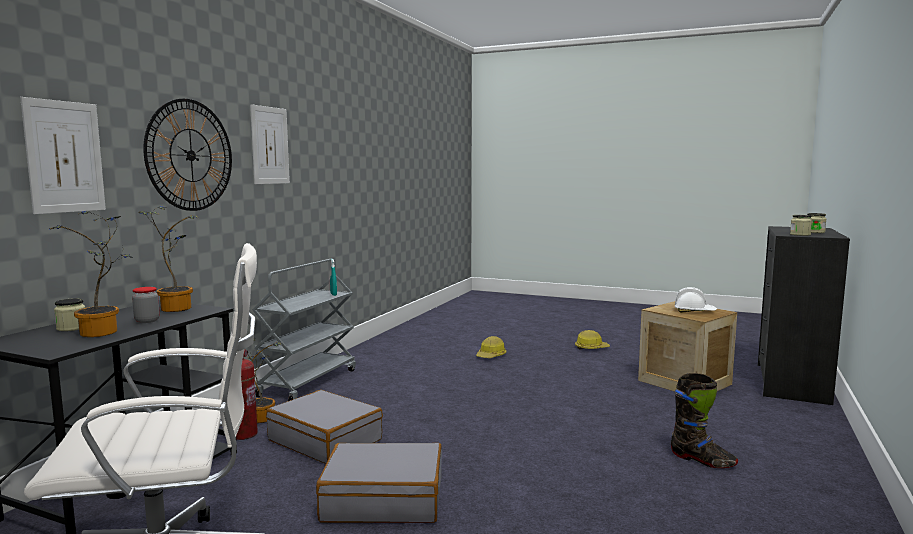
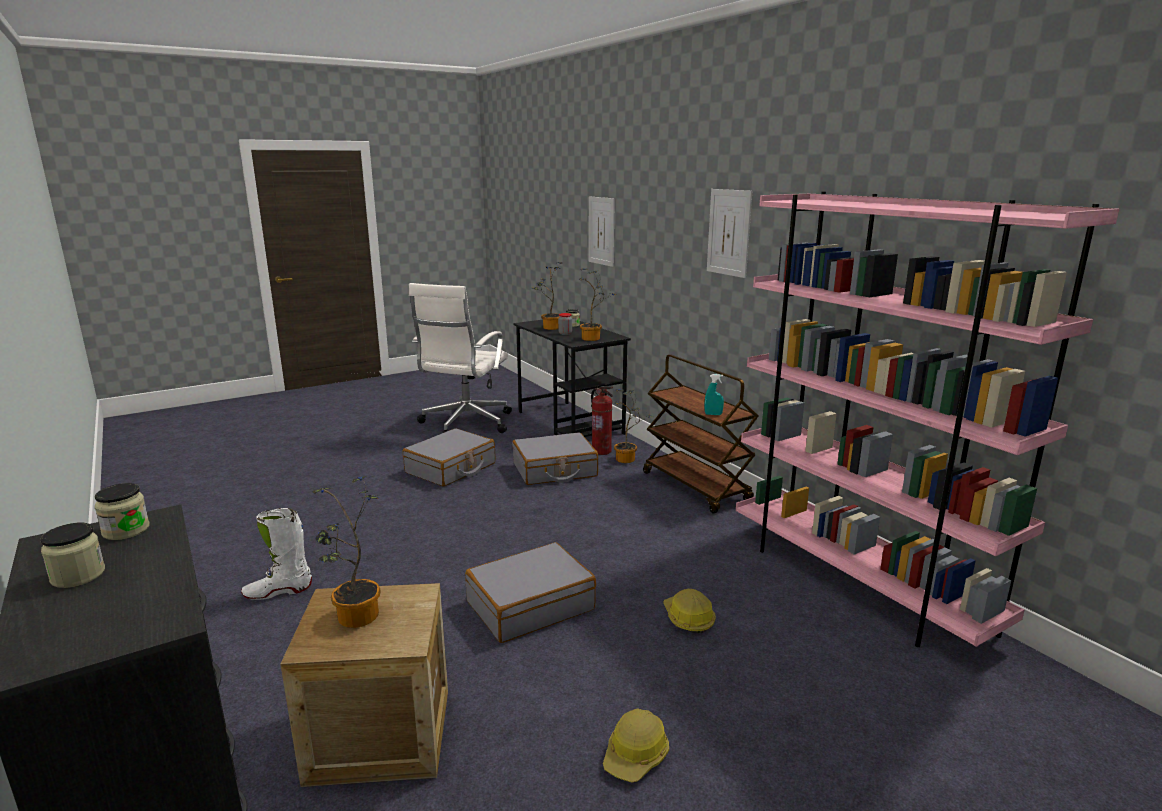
camera: 125 degrees right, 10 degrees up
(190, 155) = (660, 236): wall clock -> none
(308, 382) = (696, 487): grey cart -> brown cart
(401, 337) = (857, 583): none -> pink bookcase
(546, 385) = (530, 605): none -> grey suitcase
(694, 311) = (355, 620): white hard hat -> potted plant
(702, 460) = (278, 591): black boot -> white boot

